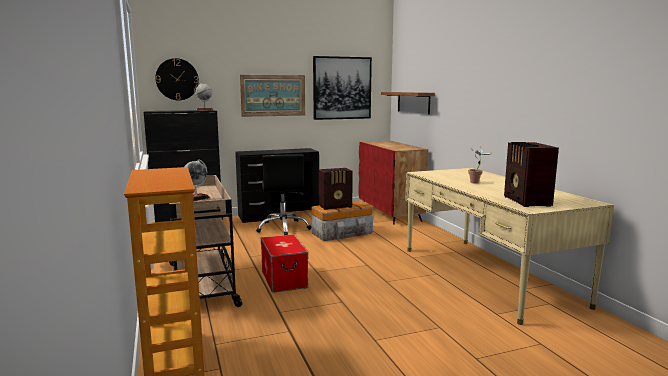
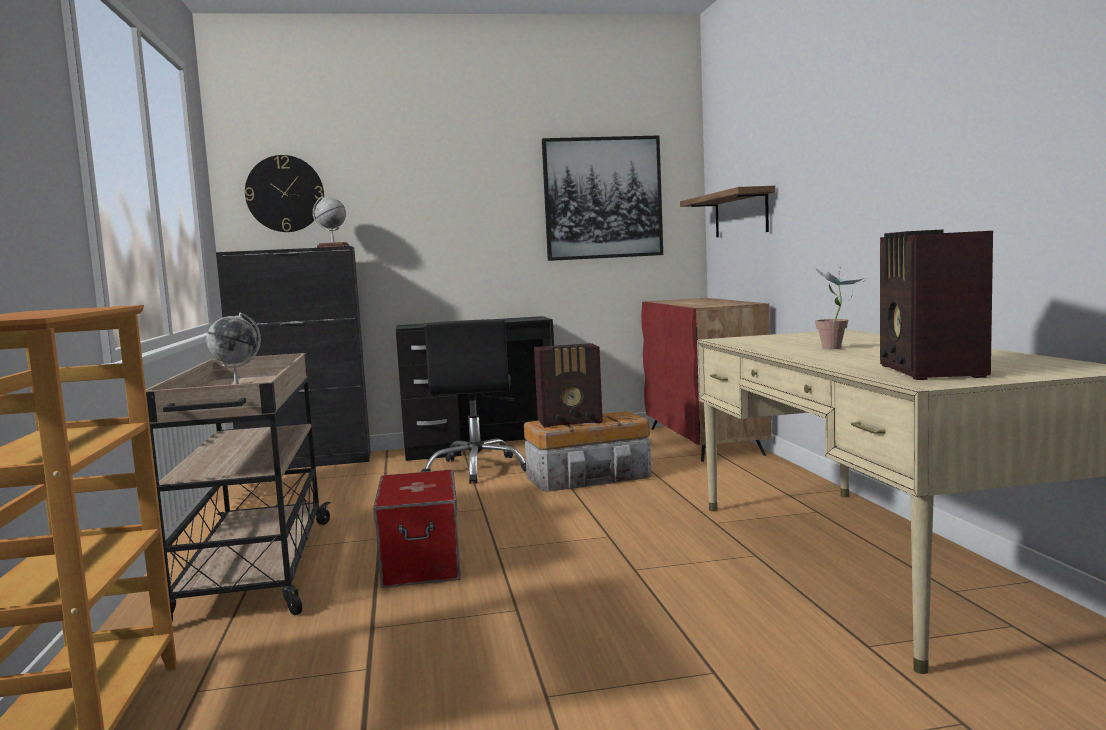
camera: 10 degrees right, 5 degrees down
(273, 95) = (466, 217): picture -> none

